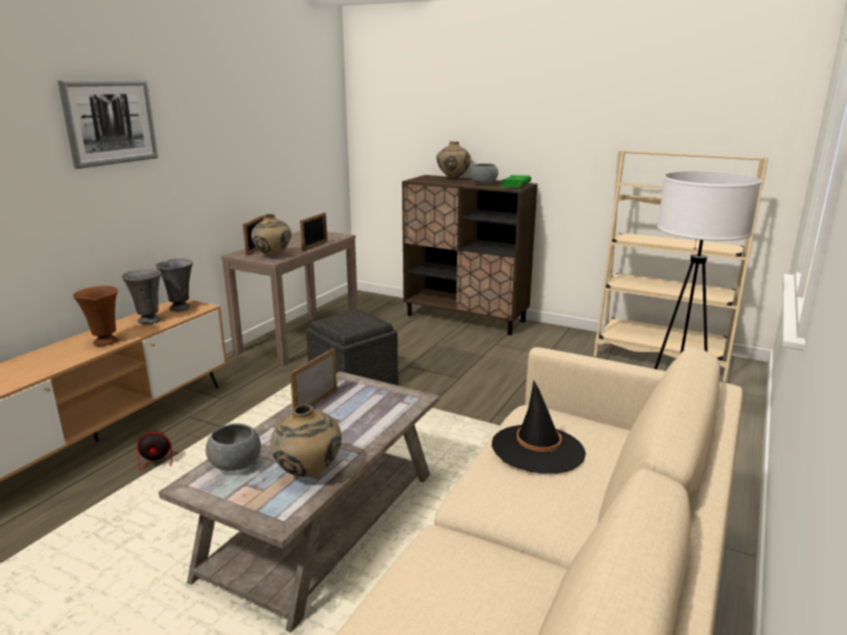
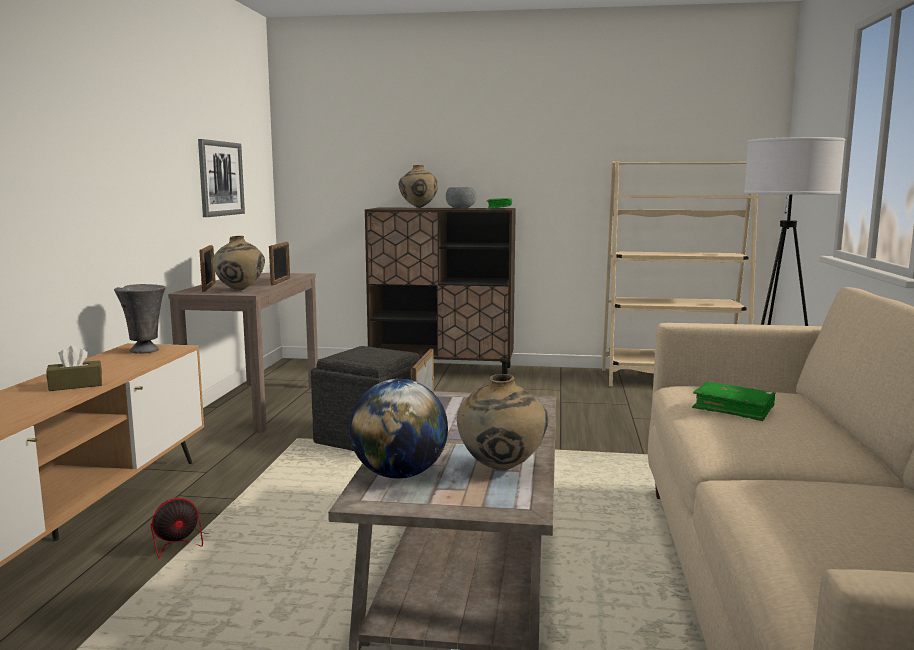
camera: 20 degrees left, 10 degrees down
(104, 342) = (76, 385): brown vase -> brown tissue box
(110, 122) = (60, 94): picture -> picture (221, 178)
(149, 320) = (114, 363): grey vase -> none
(236, 464) = (399, 474): grey bowl -> globe
(538, 449) = (733, 409): black hat -> green book

